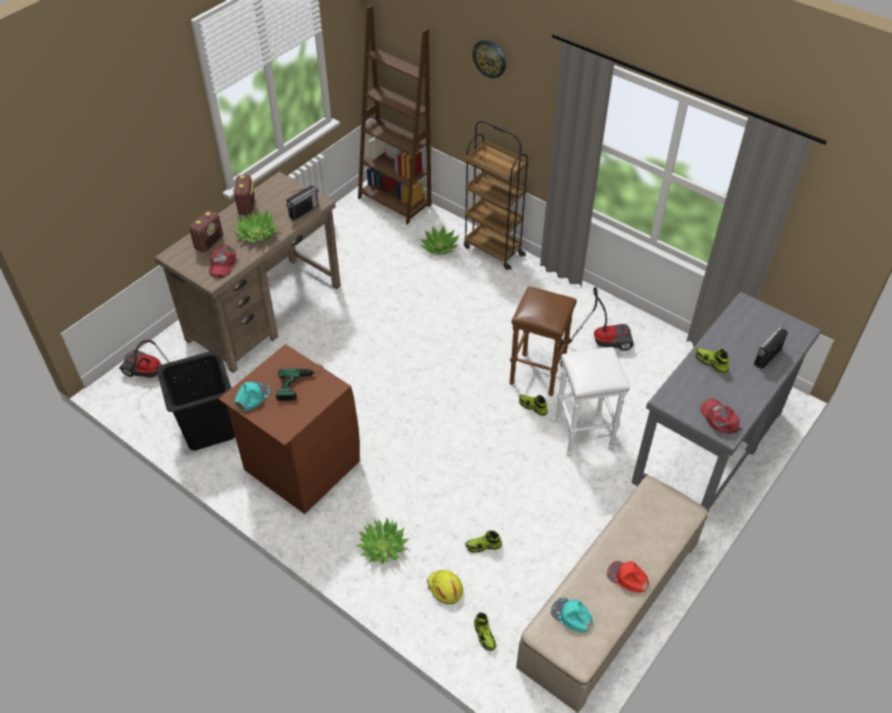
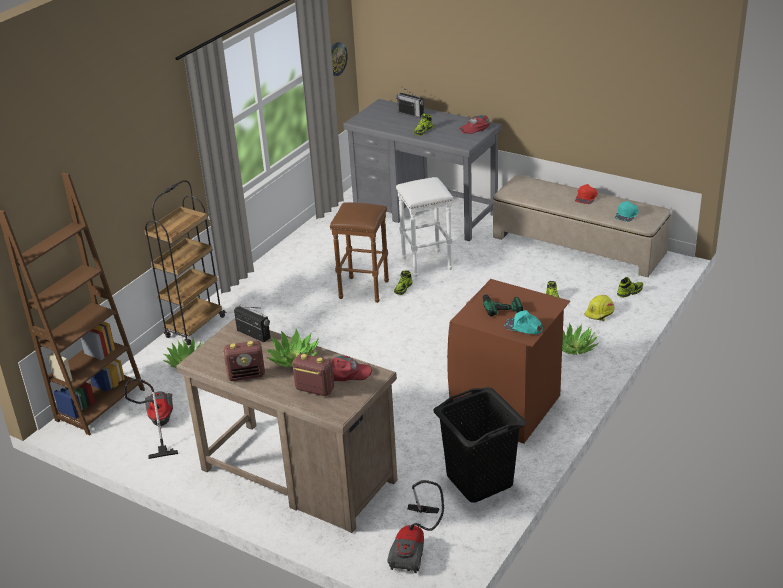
camera: 95 degrees left, 15 degrees down
(490, 58) = (120, 144): wall clock -> wall clock (336, 59)
(600, 341) = (319, 261): vacuum cleaner -> vacuum cleaner (158, 425)

